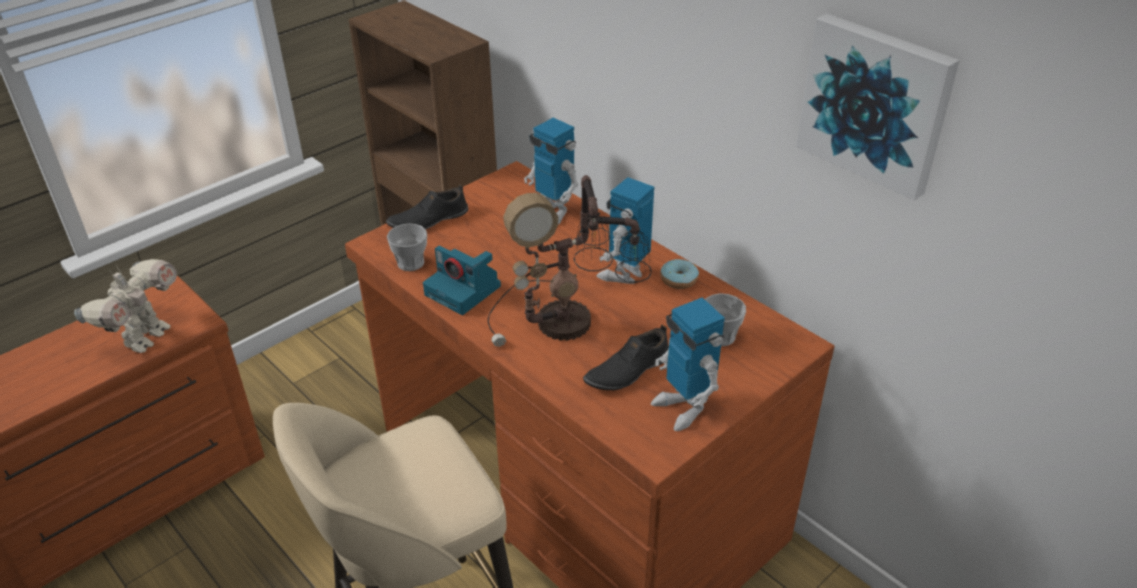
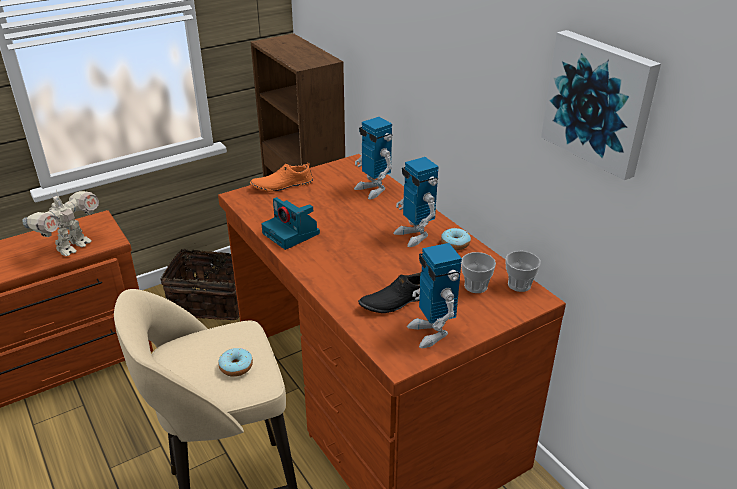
camera: 10 degrees right, 5 degrees down
(327, 375) = (211, 301): none -> basket
(410, 263) = (260, 211): cup -> cup (519, 285)
(428, 220) = (282, 185): black shoe -> orange shoe
(436, 485) = (236, 367): none -> donut
(568, 324) = (361, 264): table lamp -> none
(624, 274) = (414, 235): toy robot -> toy robot turned 75 degrees counterclockwise

